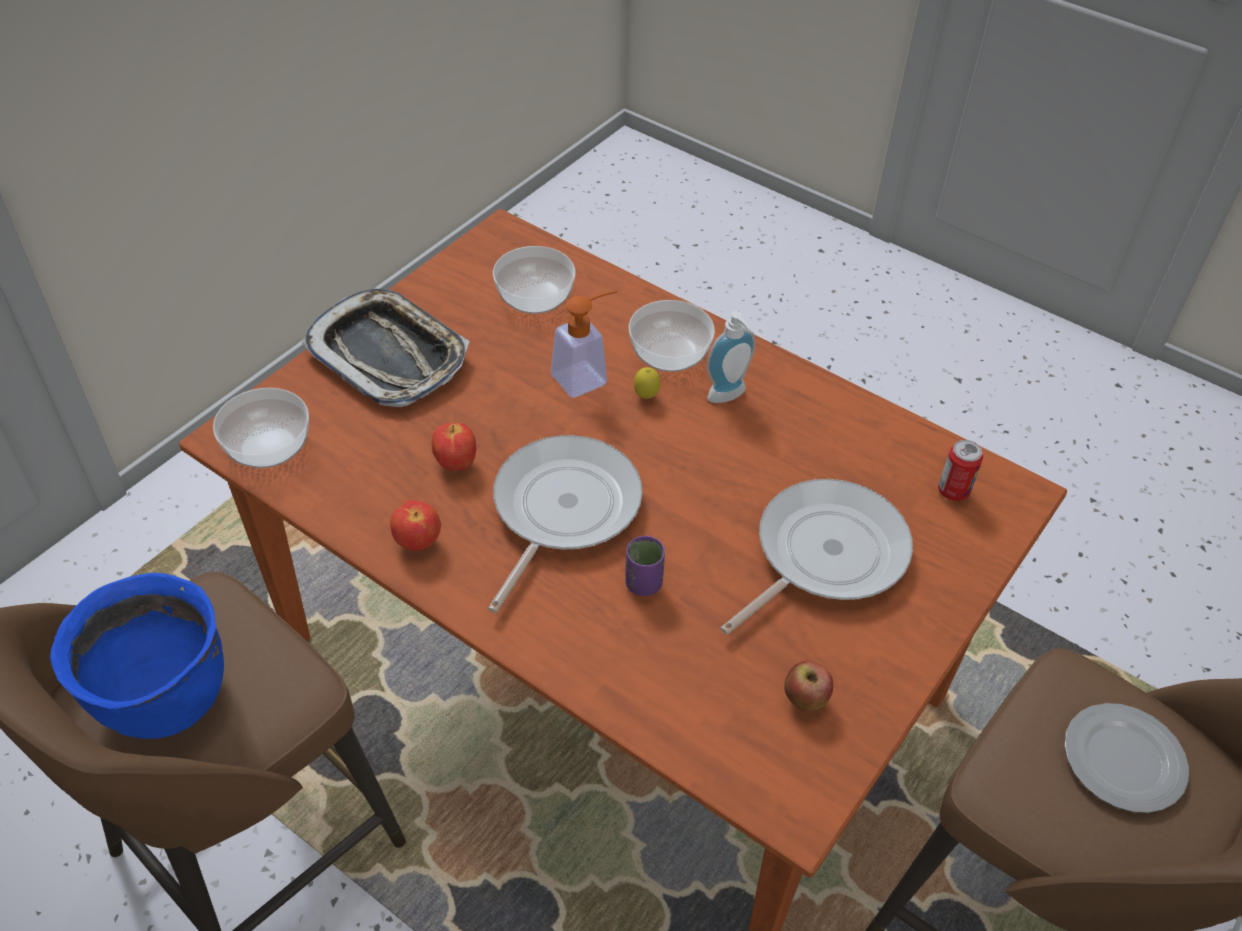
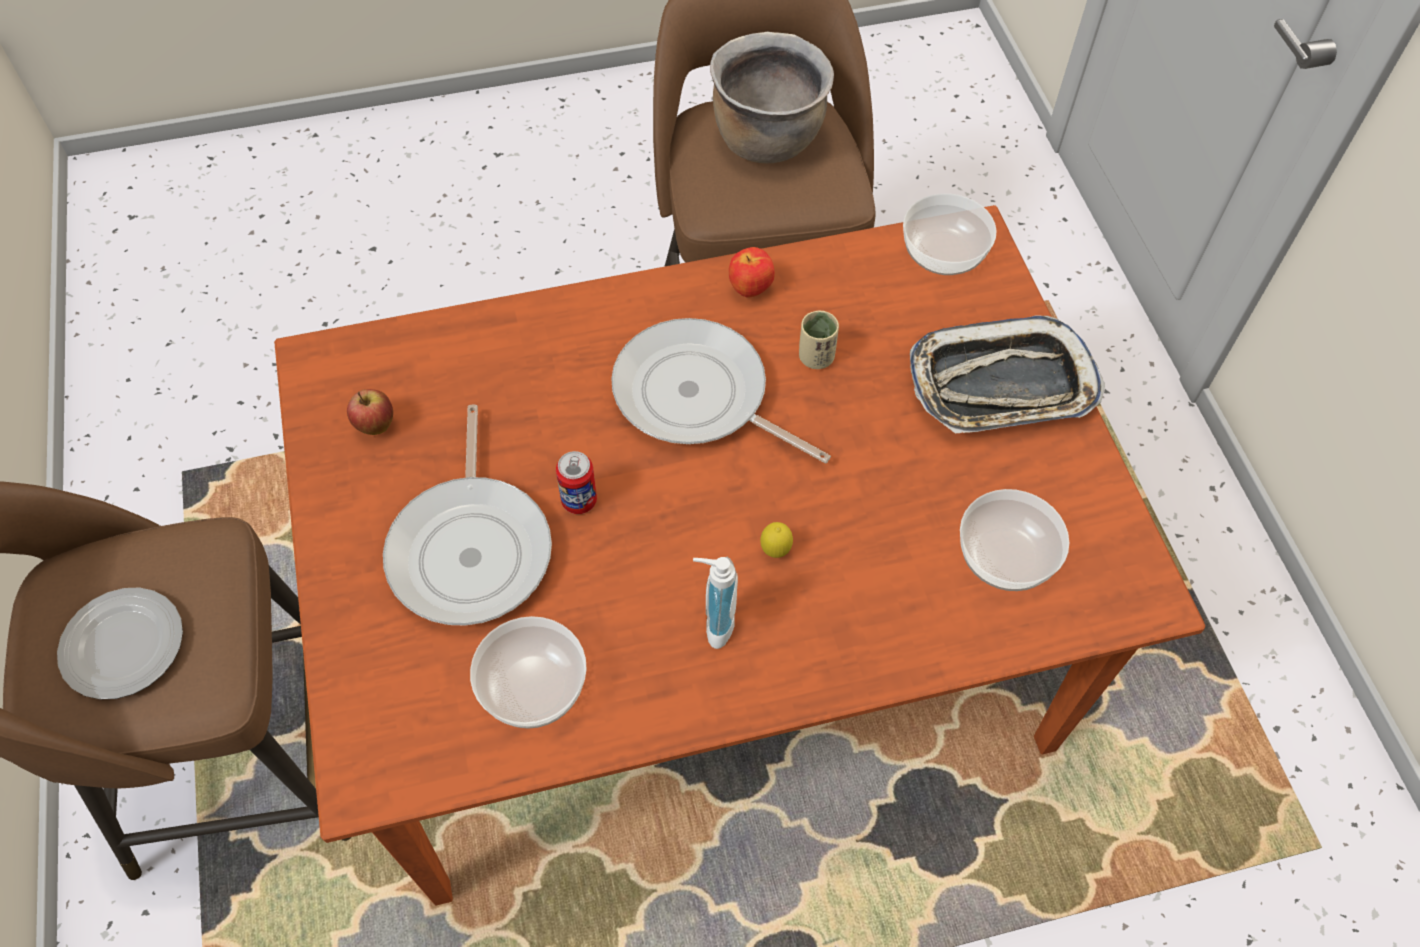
camera: 130 degrees right, 10 degrees up
(163, 697) = (766, 139): blue cooking pot -> brown cooking pot
(455, 463) = (816, 357): apple -> beige cup
(562, 510) = (697, 397): frying pan -> frying pan turned 150 degrees clockwise
(587, 376) = (844, 521): soap dispenser -> none
(643, 583) = (573, 401): purple cup -> none
(670, 352) = (821, 619): bowl -> bowl (533, 688)
(953, 491) = (424, 720): can -> can (579, 500)

